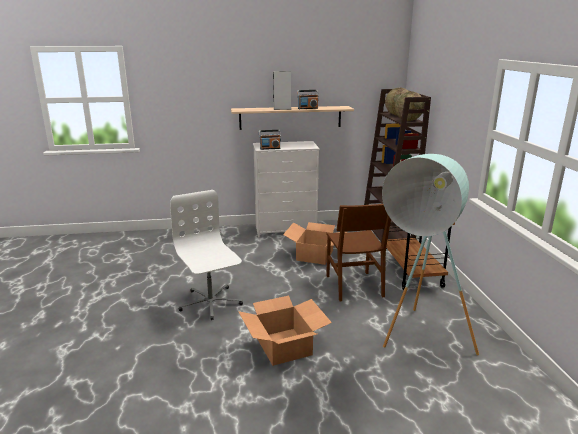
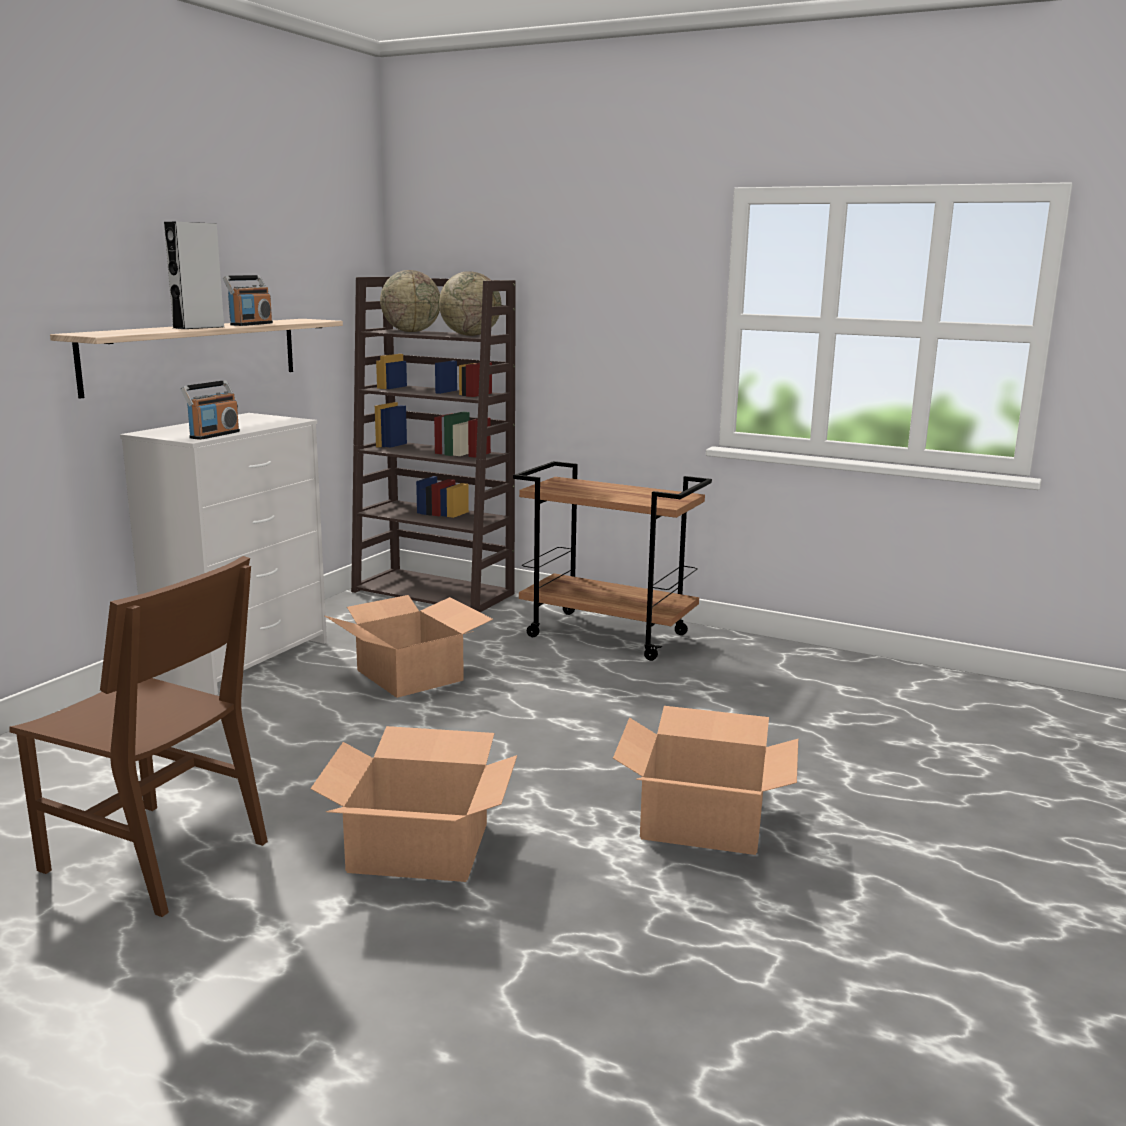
camera: 55 degrees left, 5 degrees down
(210, 303) = (419, 847): white office chair -> cardboard box
(354, 286) = (580, 687): brown chair -> brown chair (155, 856)
(416, 344) = (817, 713): turquoise floor lamp -> none

